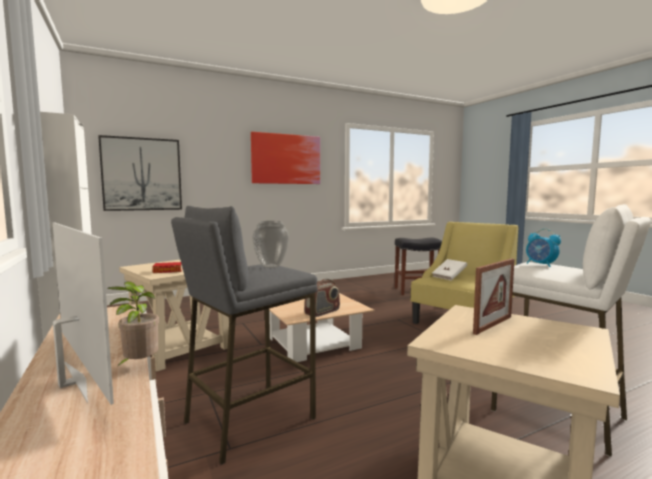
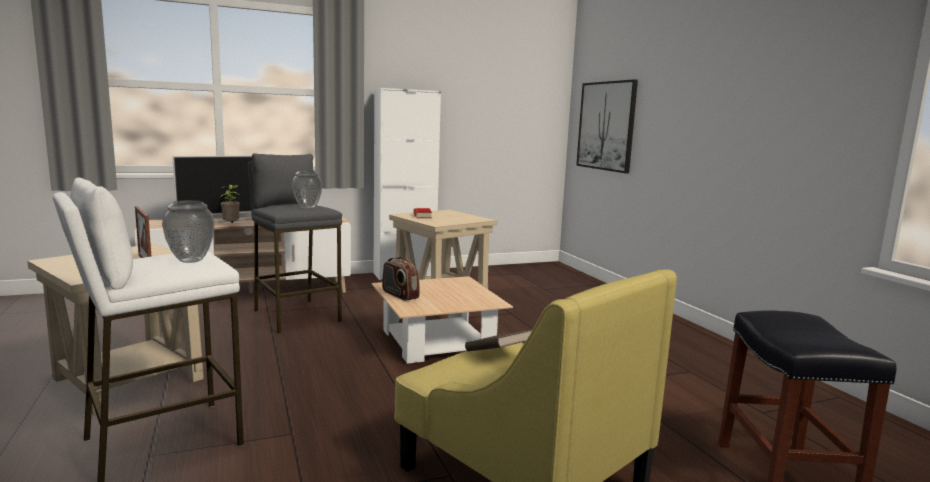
camera: 95 degrees right, 5 degrees up
(286, 159) = (765, 95): picture -> none
(449, 277) = (499, 356): white book -> brown book
(541, 265) = (190, 260): alarm clock -> vase

